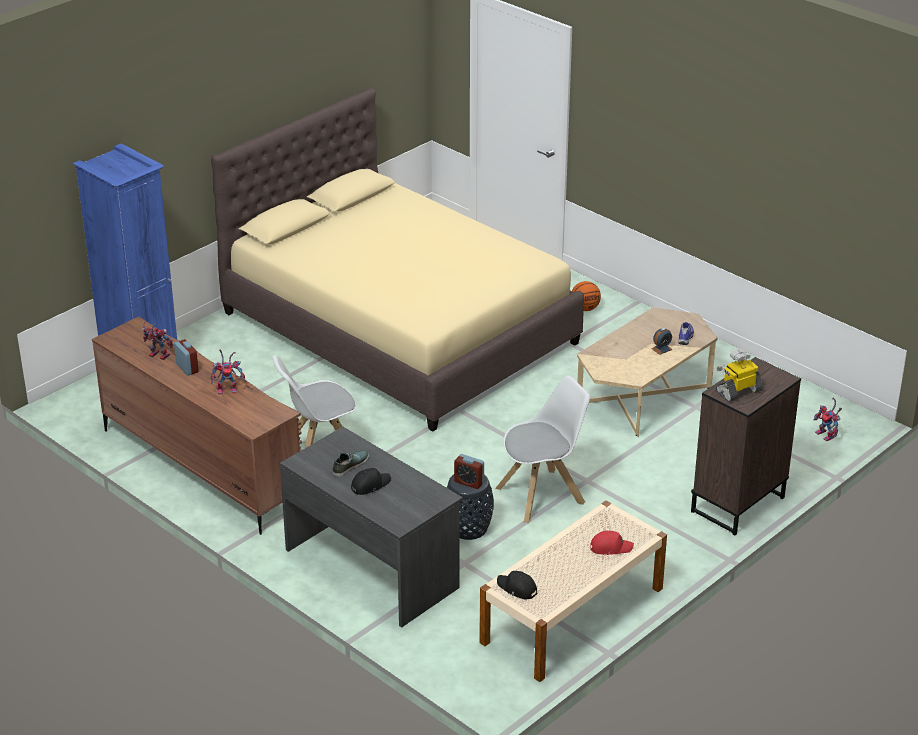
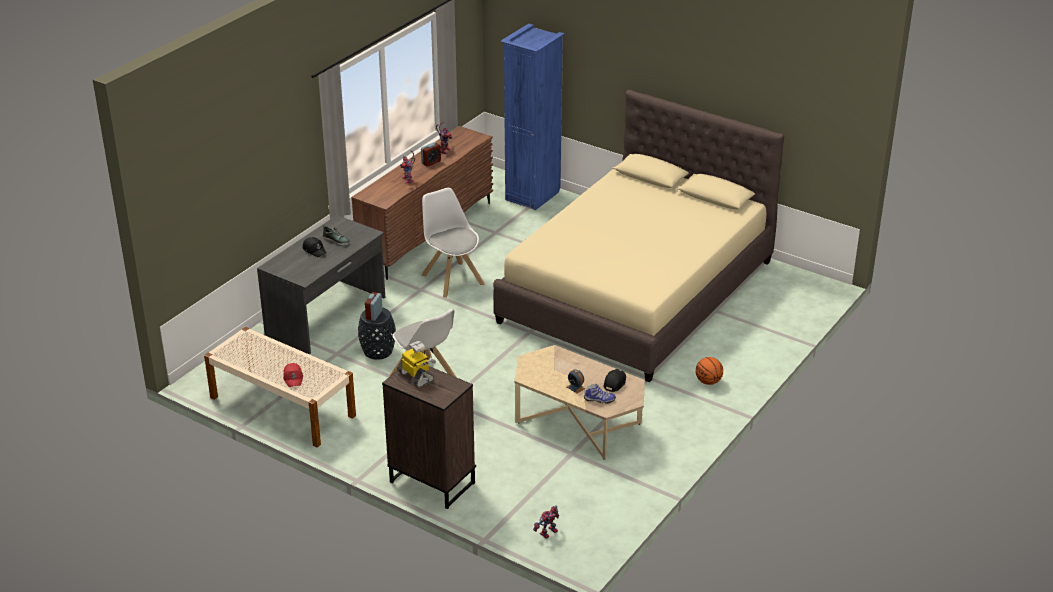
camera: 80 degrees right, 0 degrees up
(517, 588) = (243, 341): black cap -> black cap (614, 383)

